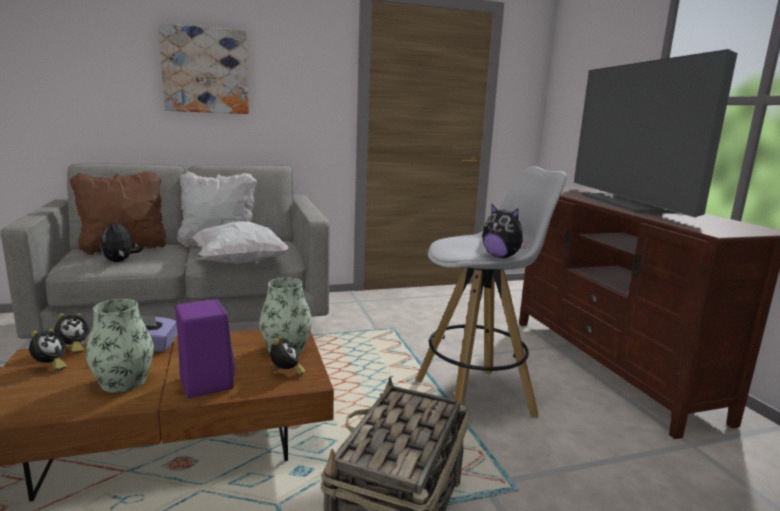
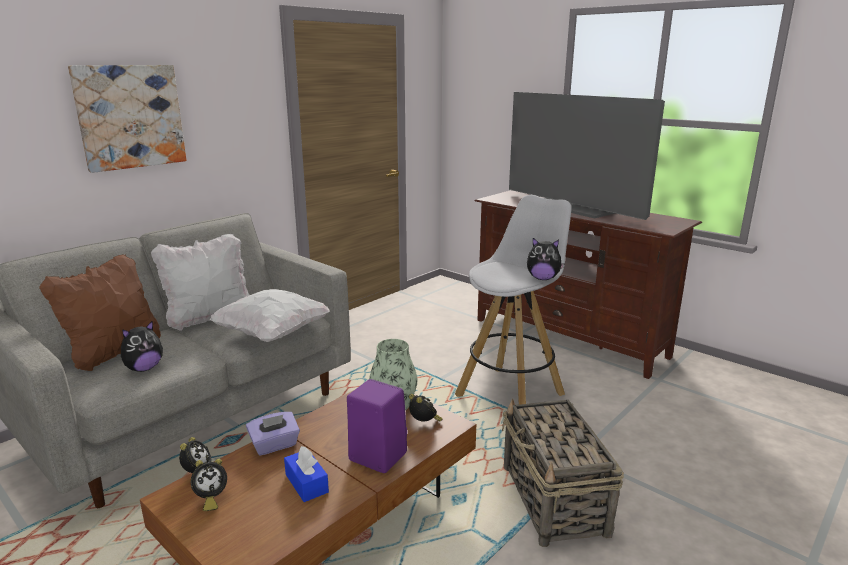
camera: 30 degrees left, 5 degrees up
(50, 366) = (210, 499): alarm clock -> alarm clock turned 75 degrees clockwise
(120, 261) = (144, 368): plush toy -> plush toy turned 90 degrees counterclockwise
(123, 381) = (306, 483): vase -> blue tissue box

